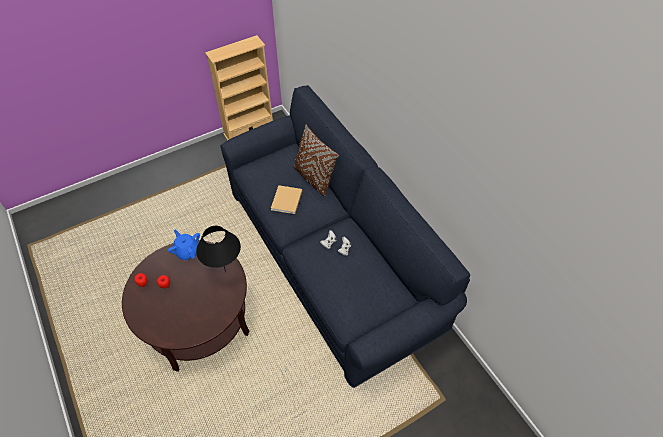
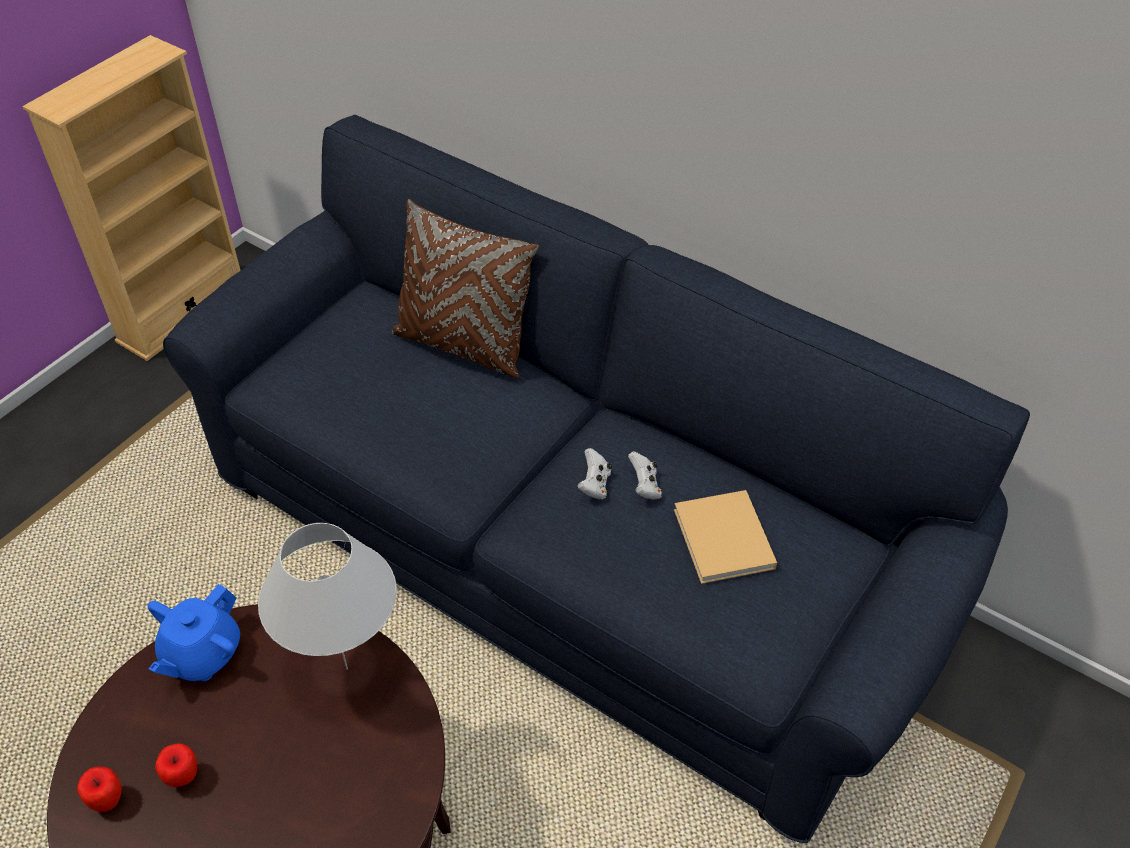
camera: 25 degrees left, 5 degrees down
(187, 251) = (202, 654): blue teapot -> blue teapot turned 90 degrees counterclockwise
(225, 272) = (347, 668): black table lamp -> white table lamp
(286, 201) = (423, 422): beige book -> beige book (724, 541)

